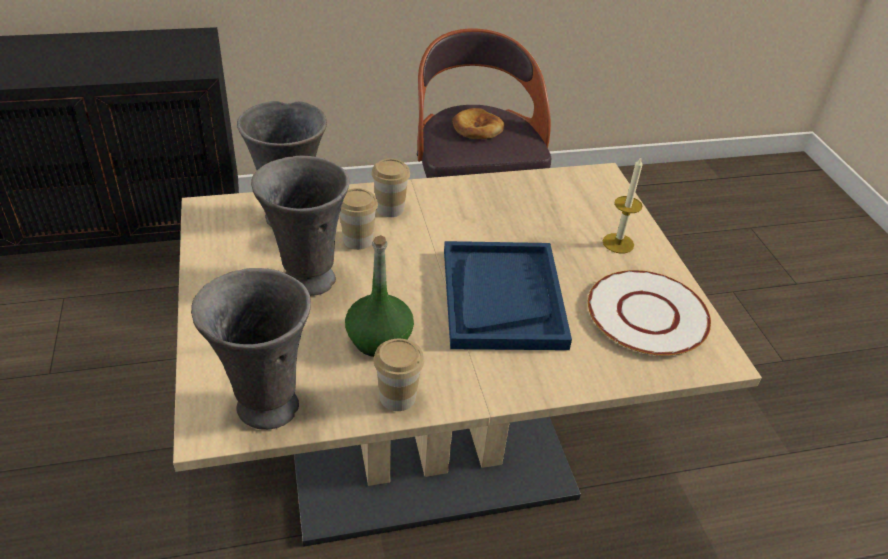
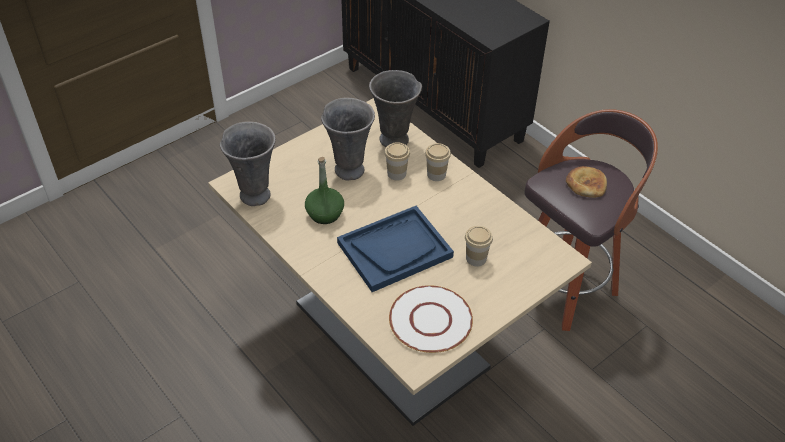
camera: 65 degrees right, 5 degrees up
(397, 397) = (290, 236): cup -> cup (476, 258)
(618, 243) = (492, 288): candle -> none

